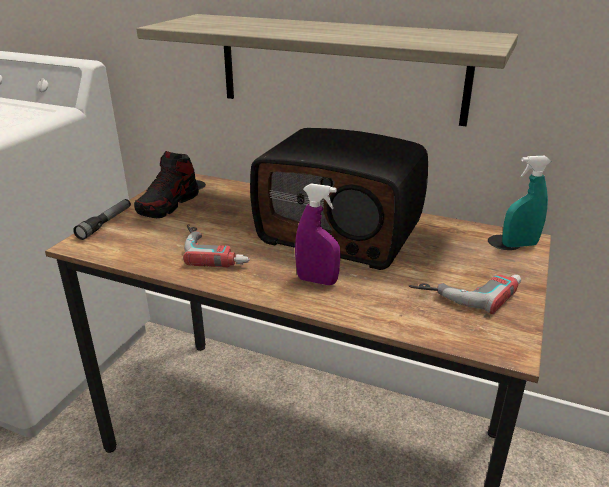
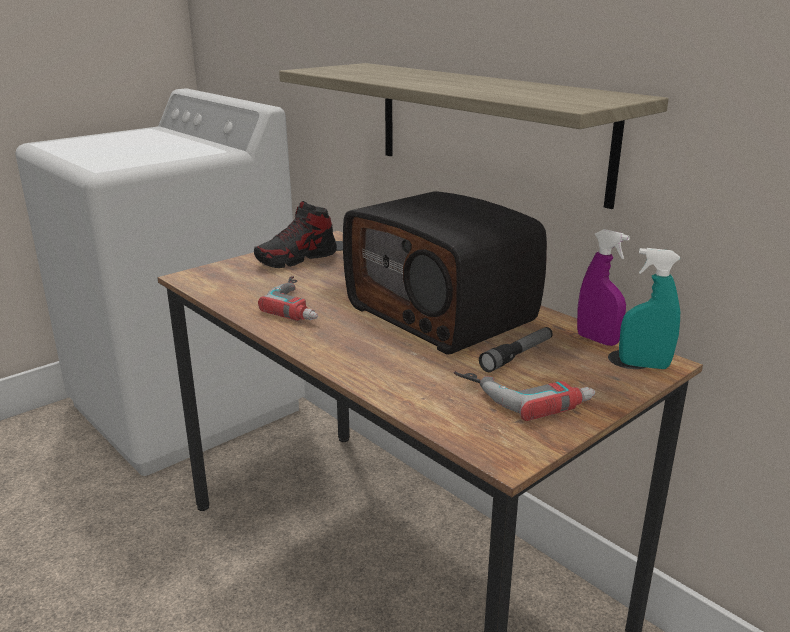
camera: 25 degrees right, 5 degrees down
(105, 223) = (226, 264): flashlight -> flashlight (517, 355)
(317, 281) = (370, 350): purple spray bottle -> purple spray bottle (597, 340)

